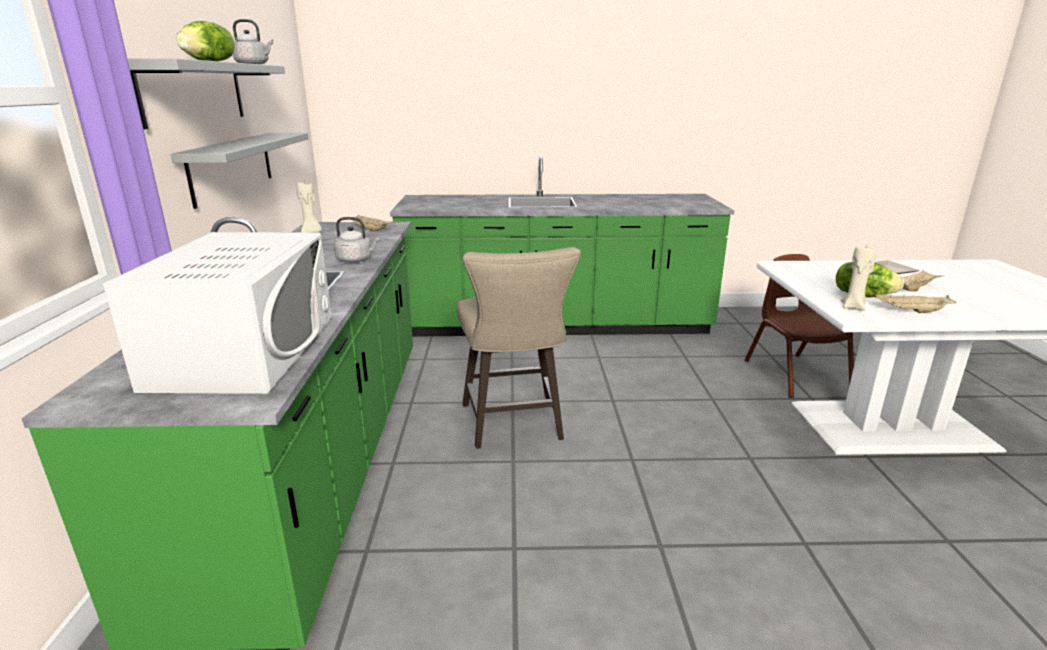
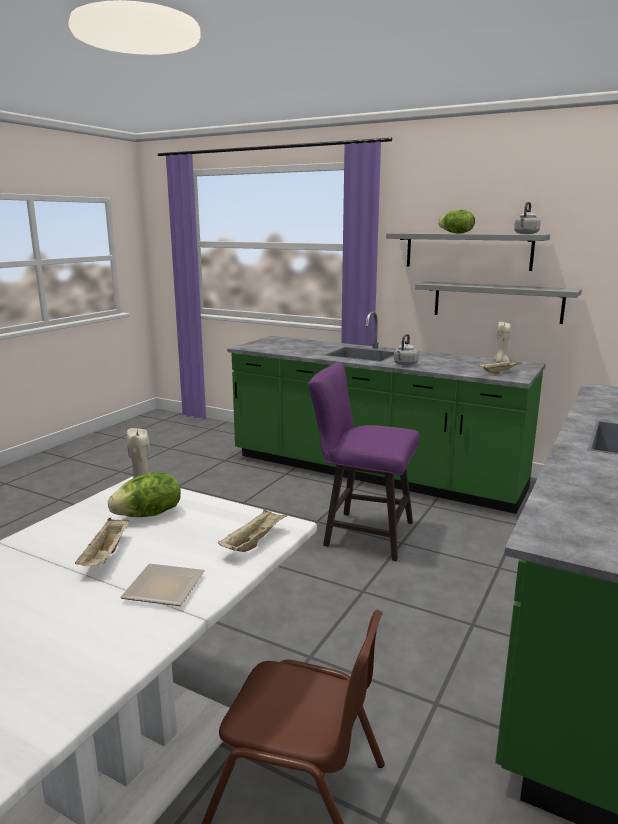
camera: 120 degrees right, 5 degrees down
(246, 350) = (286, 348): white microwave -> none
(514, 425) = (361, 533): beige stool -> purple stool
(912, 311) = (90, 513): beige tray -> beige tray (254, 542)

